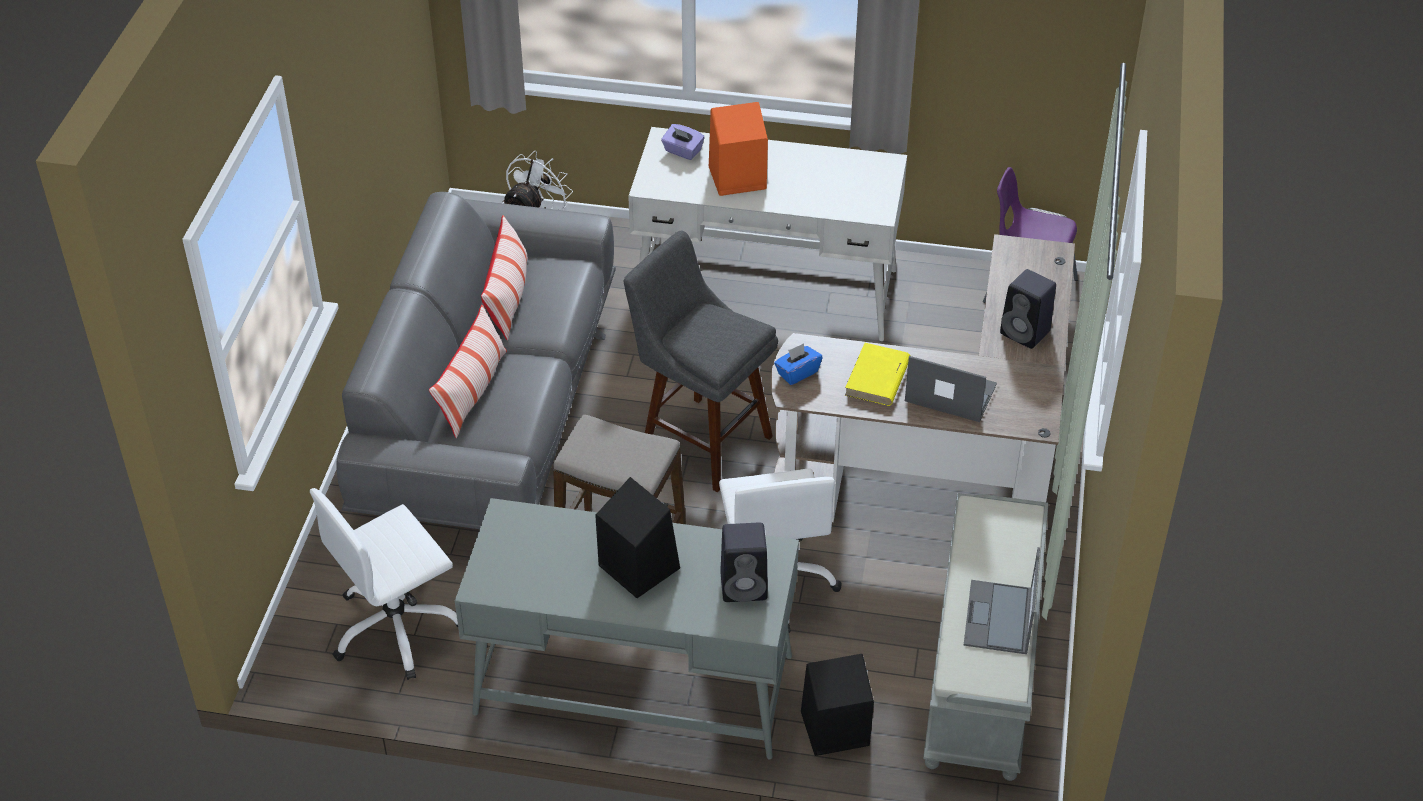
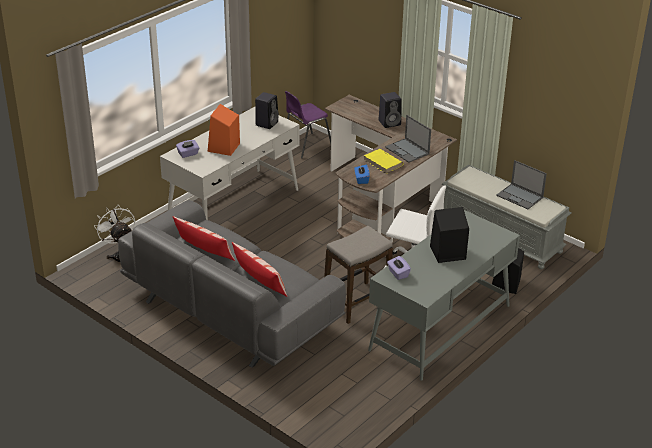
camera: 60 degrees left, 10 degrees down
(397, 628) = (348, 387): white office chair -> none
(528, 527) = (398, 273): none -> purple tissue box
(701, 440) = (311, 257): grey stool -> none
(745, 586) = (480, 231): black speaker -> black speaker (267, 123)
(949, 393) = (407, 151): laptop -> laptop turned 90 degrees counterclockwise

